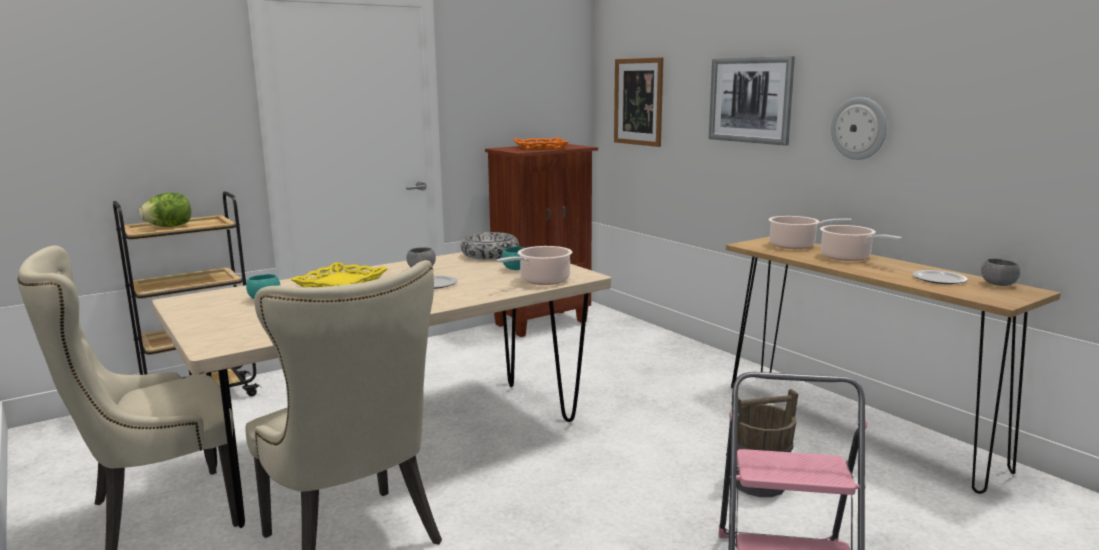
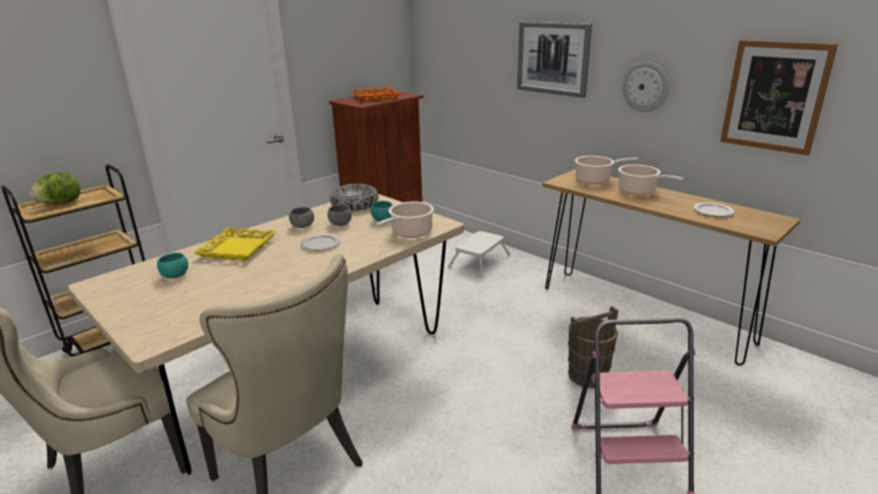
camera: 10 degrees left, 10 degrees up
(638, 101) = (453, 54): picture -> picture (774, 96)
(653, 353) = (479, 261): none -> white step ladder
(998, 284) = (756, 214): grey bowl -> grey bowl (340, 224)

